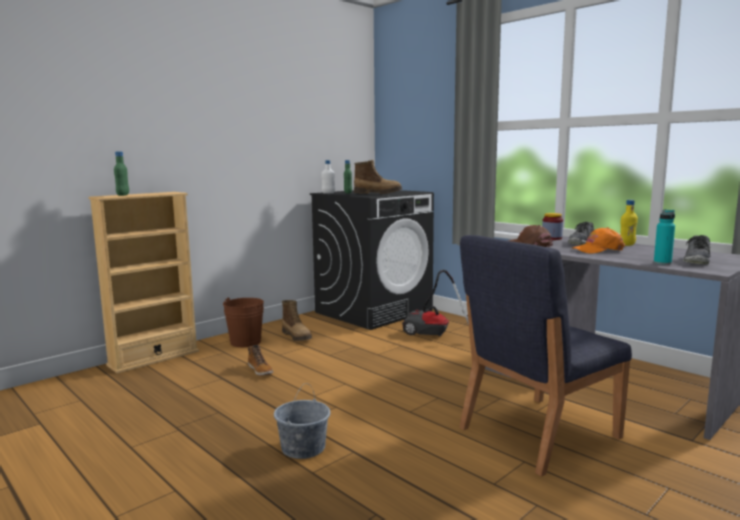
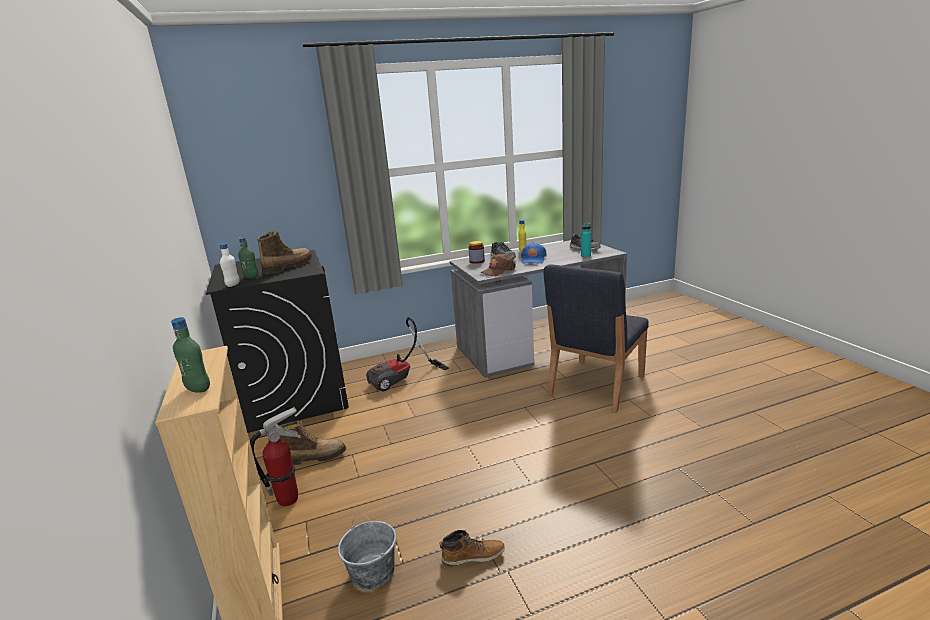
camera: 65 degrees left, 10 degrees up
(245, 342) = (289, 499): brown bucket -> fire extinguisher
(260, 370) = (392, 495): boot -> boot (473, 556)
(303, 448) = (578, 487): grey bucket -> grey bucket (372, 571)
(536, 433) = (595, 385): blue chair -> blue chair turned 45 degrees clockwise
(598, 250) = (533, 259): orange cap -> blue cap

